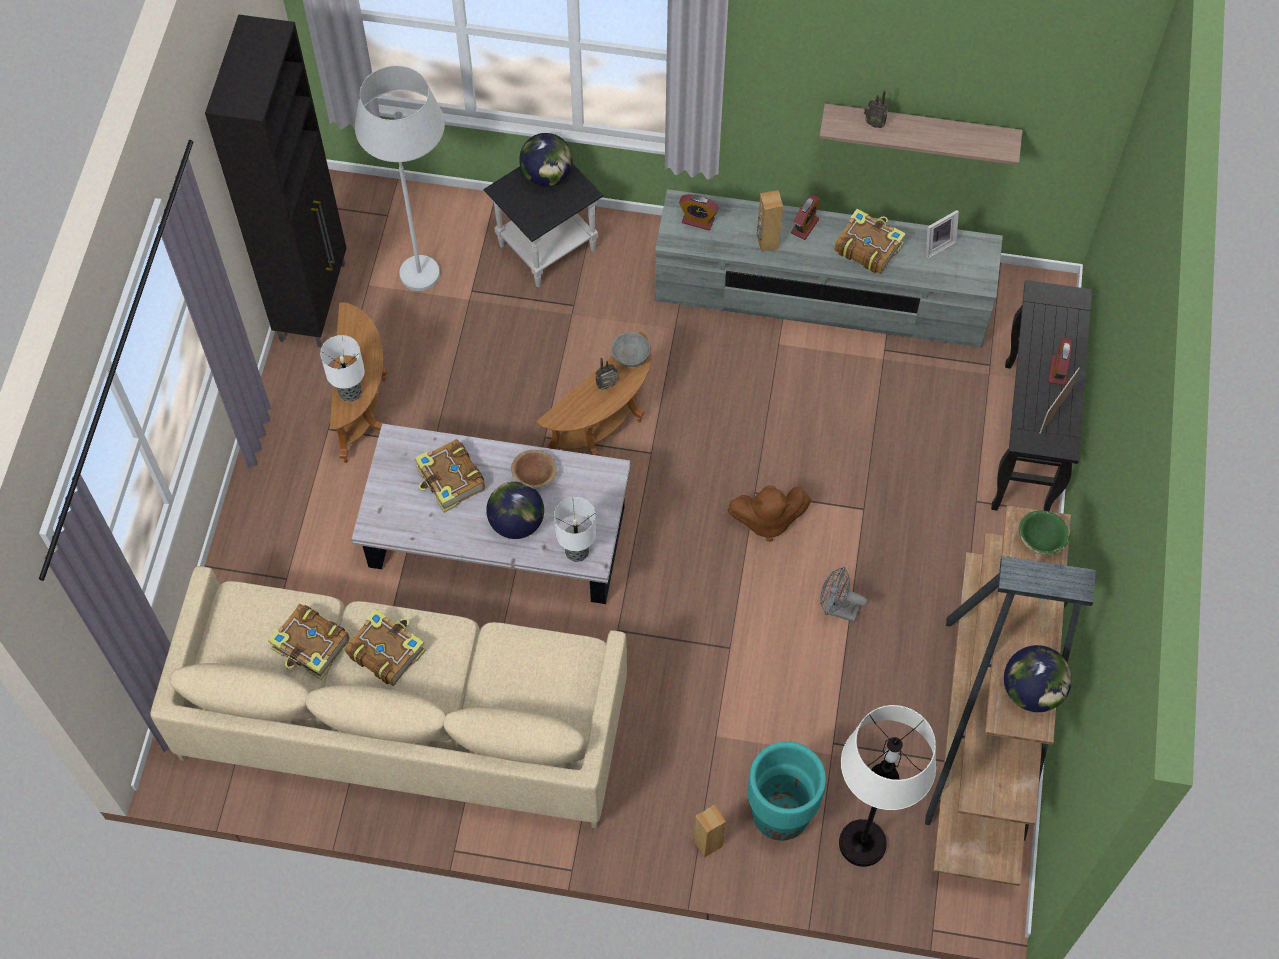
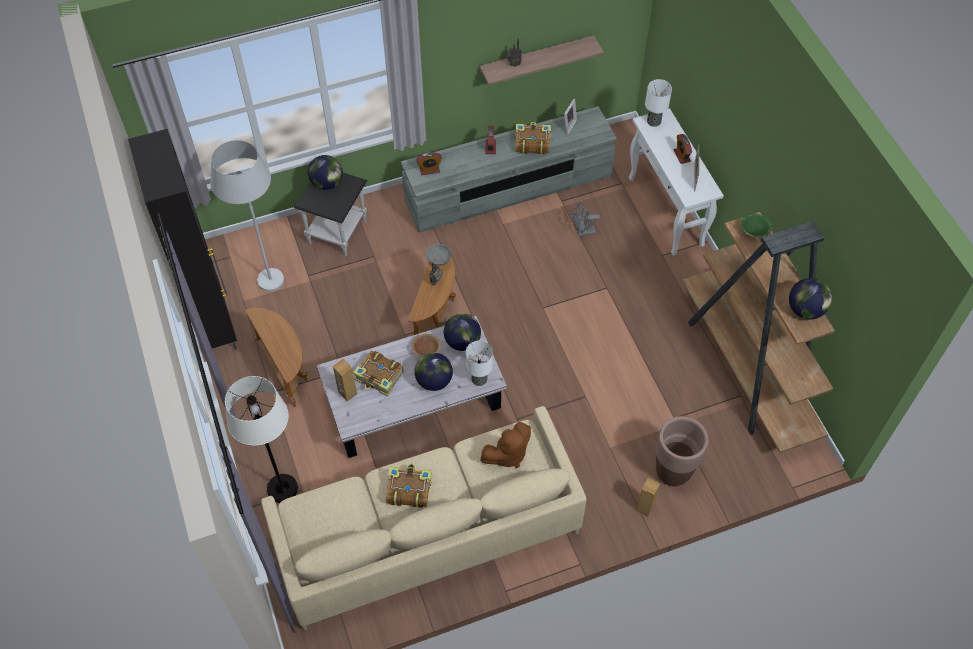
camera: 30 degrees left, 5 degrees down
(311, 647) = (361, 510): book -> none
(349, 391) = (285, 356): table lamp -> table lamp (653, 121)
(588, 488) = (462, 342): none -> globe
(766, 520) = (559, 319): brown plush toy -> brown plush toy (507, 454)
(767, 242) = (475, 164): brown speaker -> brown speaker (347, 393)
(780, 816) = (673, 472): turquoise planter -> brown planter
(837, 609) = (628, 347): grey fan -> grey fan (583, 232)
(862, 843) = (725, 462): white floor lamp -> white floor lamp (282, 489)
(1026, 440) = (666, 212): black console table -> white console table

